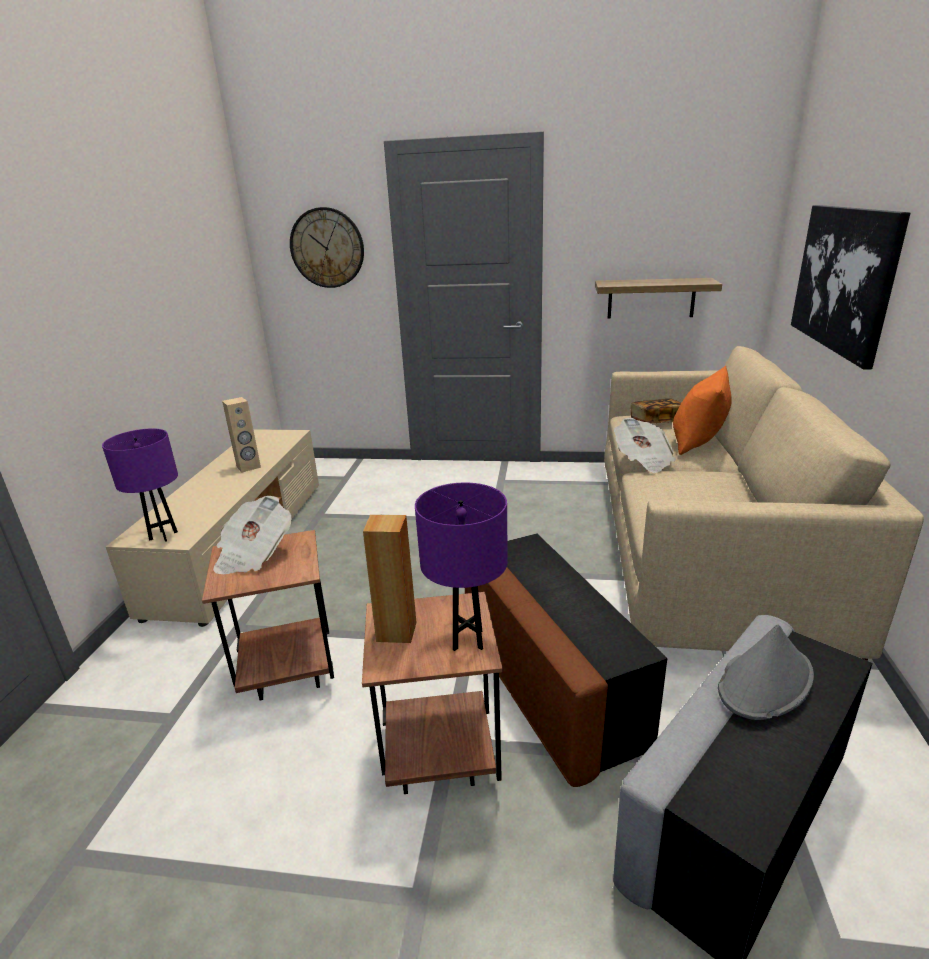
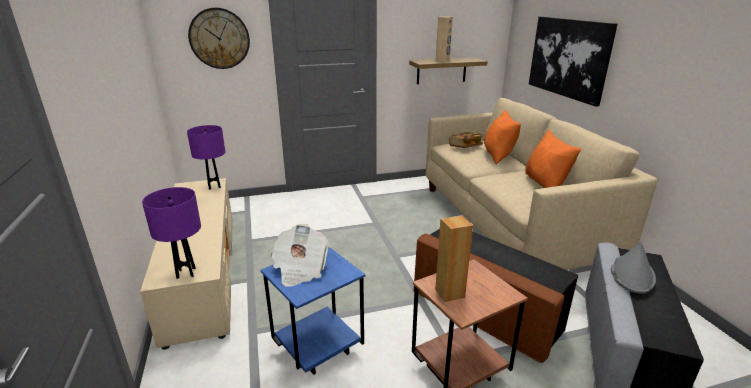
camera: 25 degrees left, 0 degrees up
(248, 467) = (204, 211): beige speaker -> beige speaker (442, 61)
(288, 672) = (318, 351): brown side table -> blue side table
(467, 640) = (494, 287): purple table lamp -> purple table lamp (214, 186)
(643, 460) = (478, 170): newspaper -> none
(734, 498) = (545, 184): none -> orange pillow

